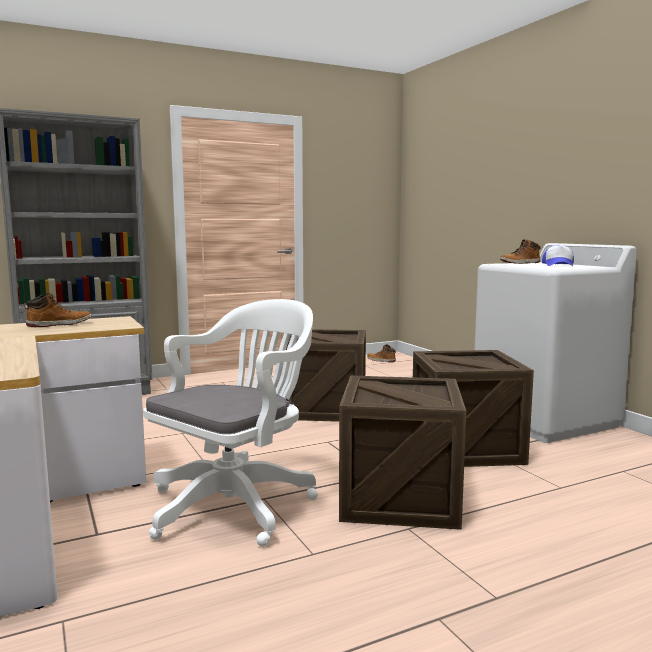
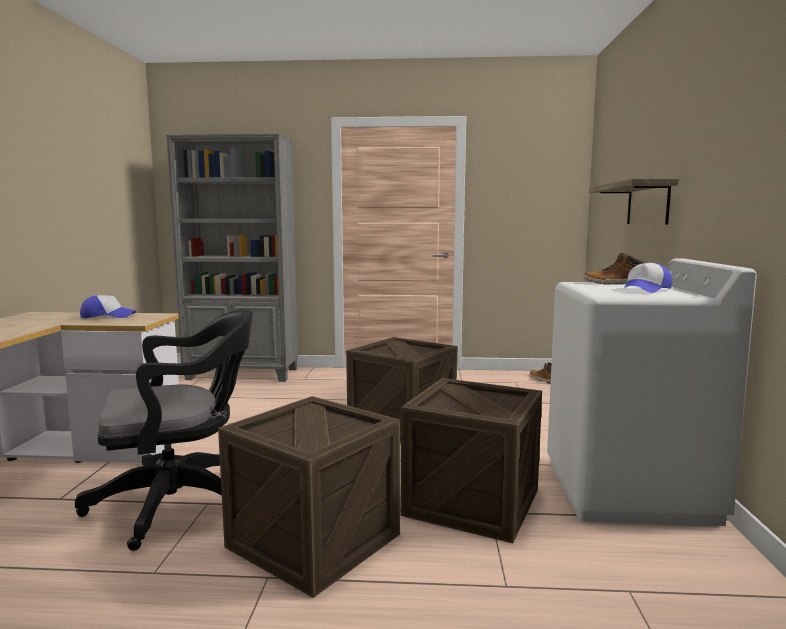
camera: 30 degrees right, 0 degrees up
(59, 324) = (107, 316): boot -> cap
(237, 503) = (182, 502): white office chair -> black office chair
(495, 202) = (647, 203): none -> shelf

